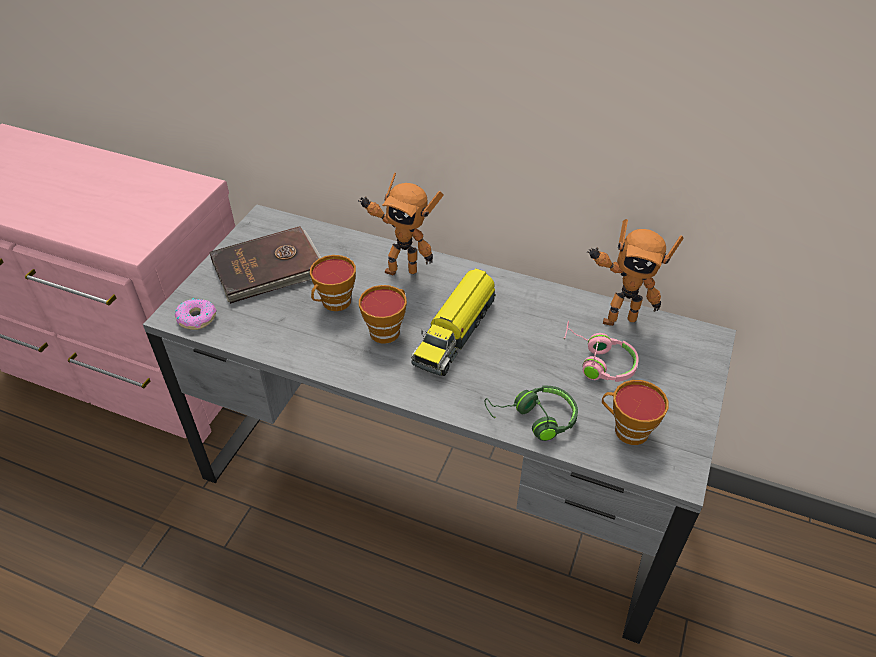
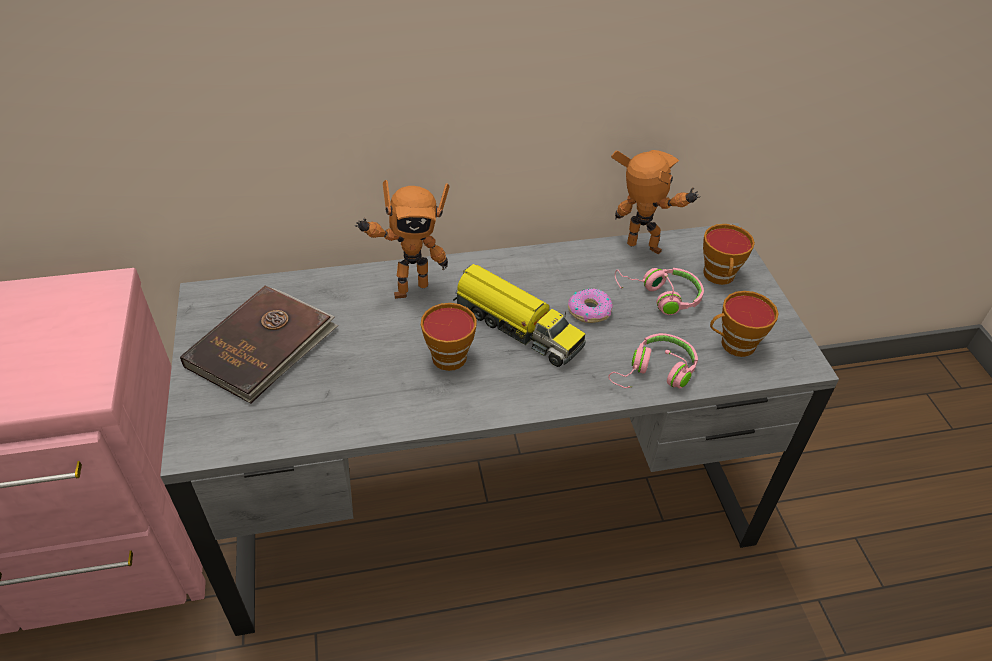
camera: 35 degrees left, 0 degrees up
(196, 318) = (224, 437): donut -> donut (589, 310)
(334, 303) = (370, 352): cup -> cup (719, 277)
(455, 332) = (516, 326): toy truck -> toy truck turned 45 degrees counterclockwise
(534, 419) = (655, 373): green headphones -> pink headphones
(617, 318) = (642, 251): toy robot -> toy robot turned 120 degrees counterclockwise

